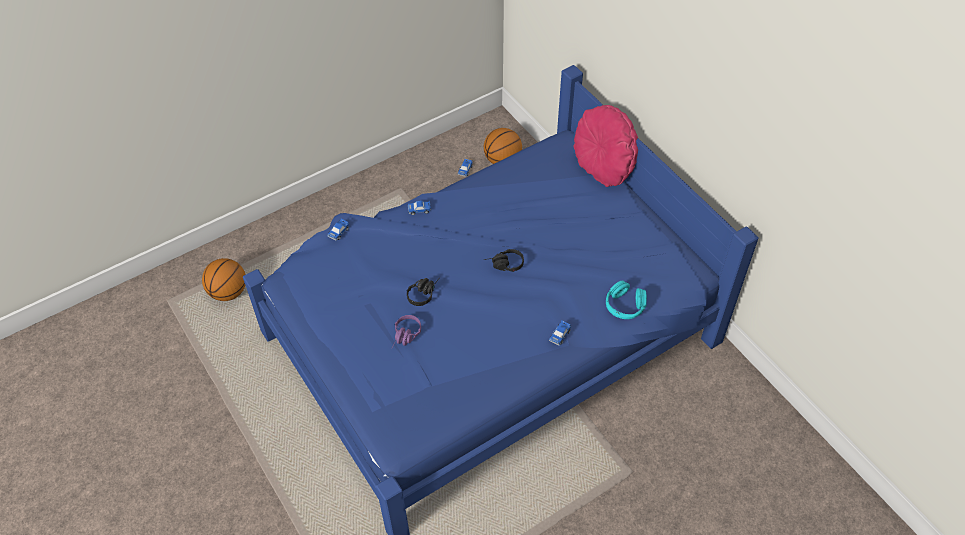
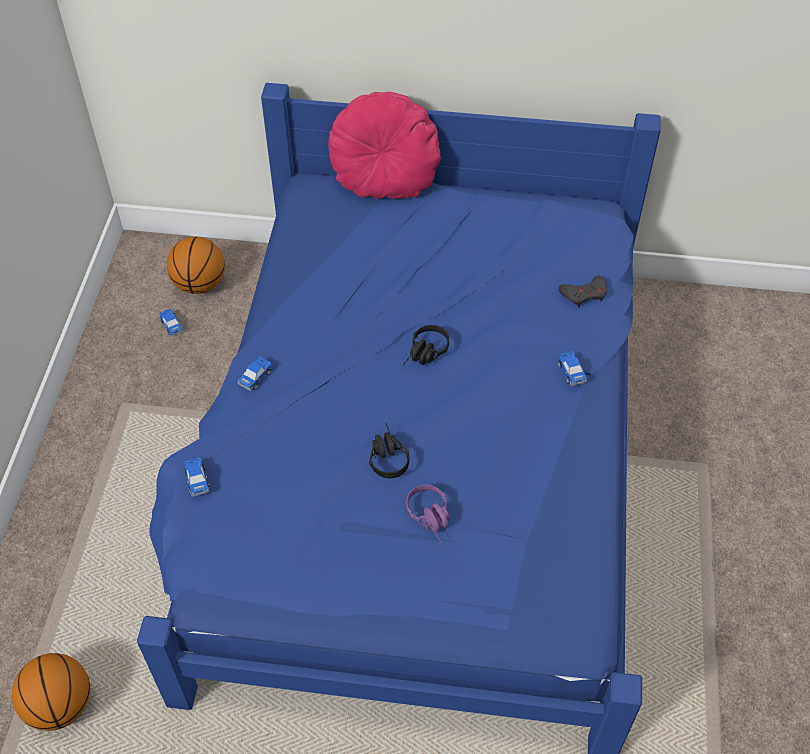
camera: 50 degrees left, 0 degrees up
(624, 306) = (584, 294): turquoise headphones -> grey game controller

